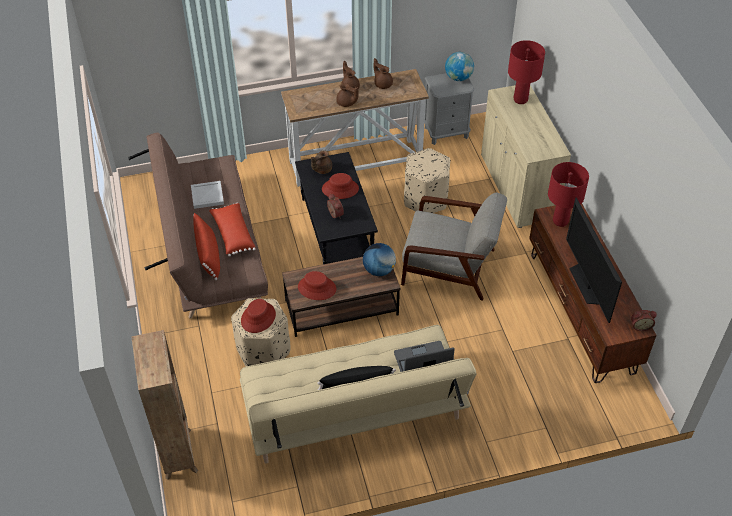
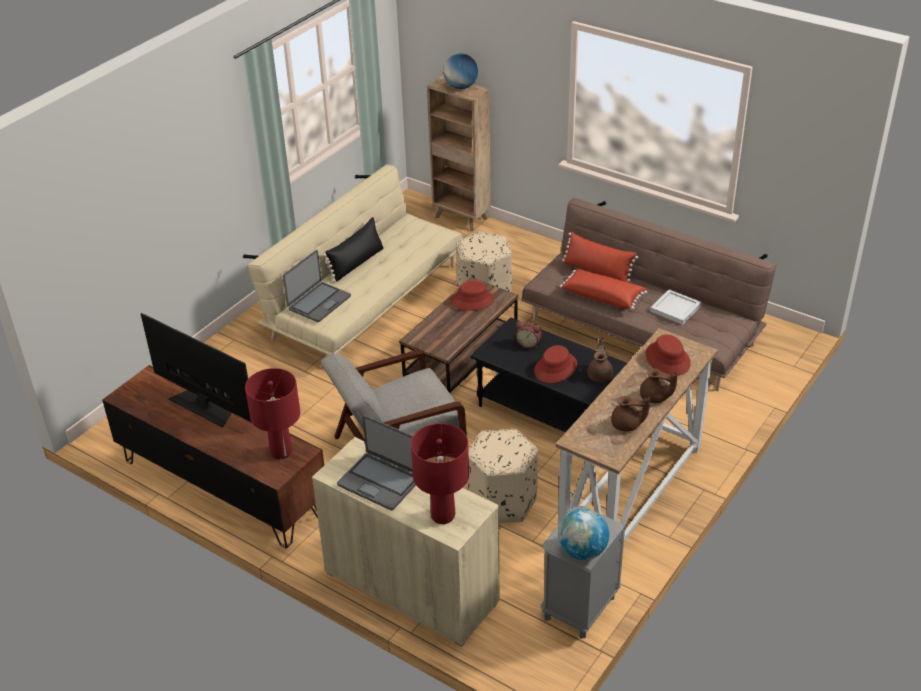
camera: 140 degrees right, 10 degrees down
(258, 317) = (483, 245): red hat -> red hat (667, 359)
(346, 103) = (631, 378): brown teapot -> none
(379, 270) = (435, 342): globe -> globe (461, 87)
(536, 132) = (380, 481): none -> laptop
(640, 325) = (123, 398): alarm clock -> none

